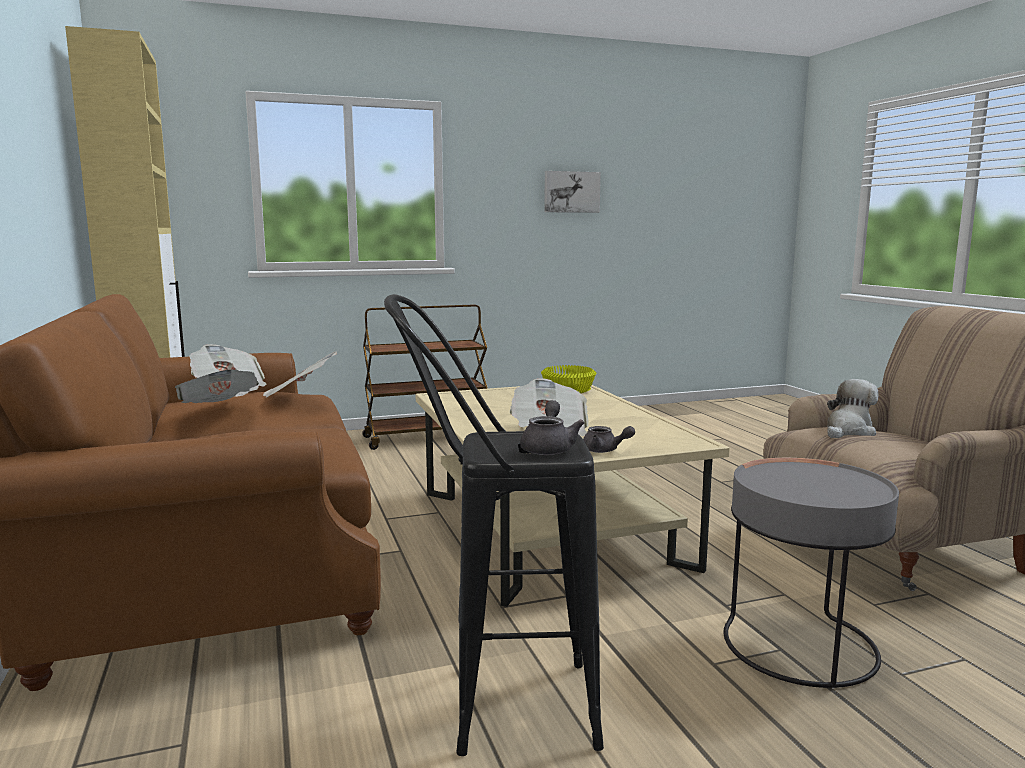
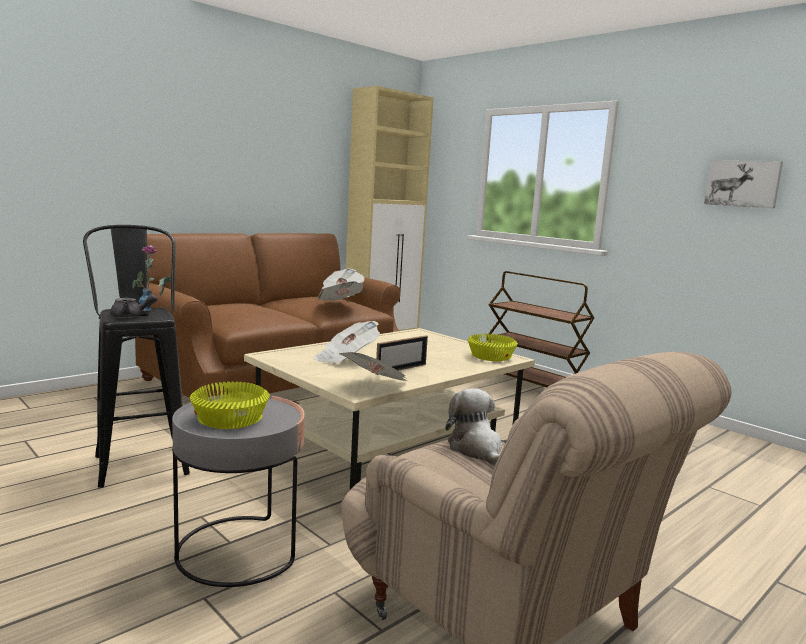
camera: 65 degrees right, 0 degrees up
(219, 409) = (295, 299): newspaper -> newspaper (376, 386)
(497, 437) = (153, 310): none -> vase
(603, 420) = (401, 369): none -> picture frame
(604, 450) = (313, 372): grey teapot -> none
(824, 487) = (228, 418): none -> yellow bowl
(848, 431) = (476, 450): plush toy -> plush toy turned 135 degrees counterclockwise

